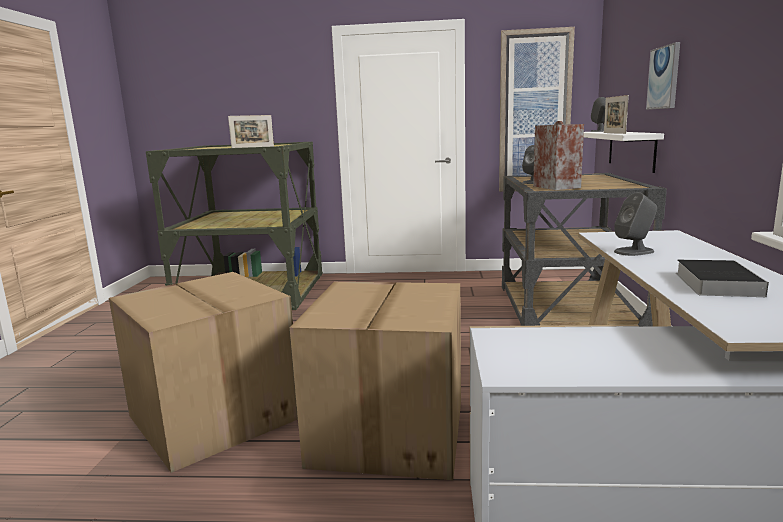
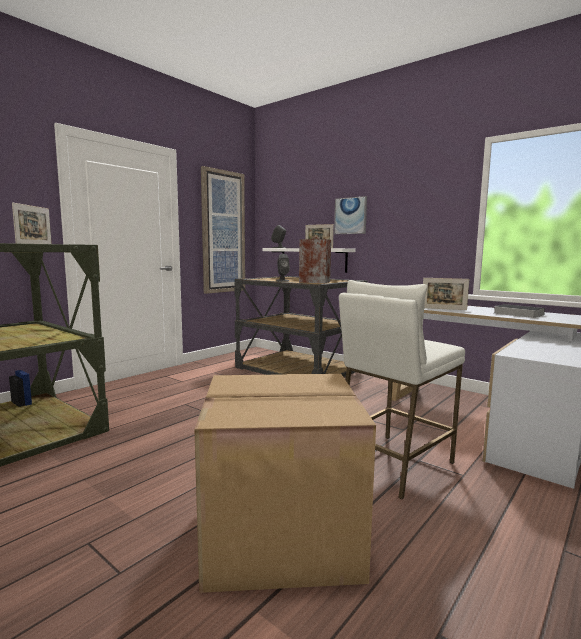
camera: 55 degrees left, 5 degrees down
(387, 430) = (394, 465): cardboard box -> white stool
(634, 251) = (443, 309): grey speaker -> picture frame

